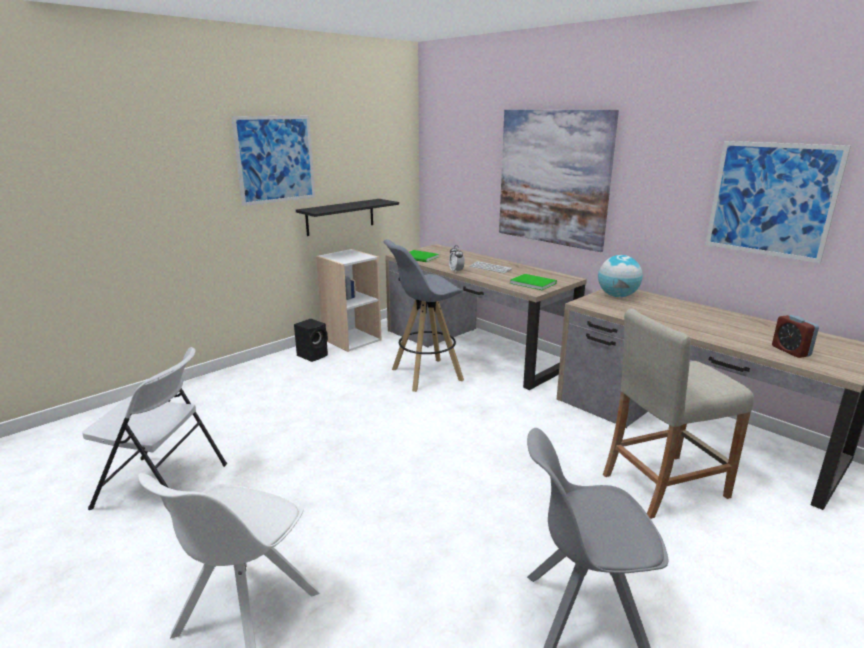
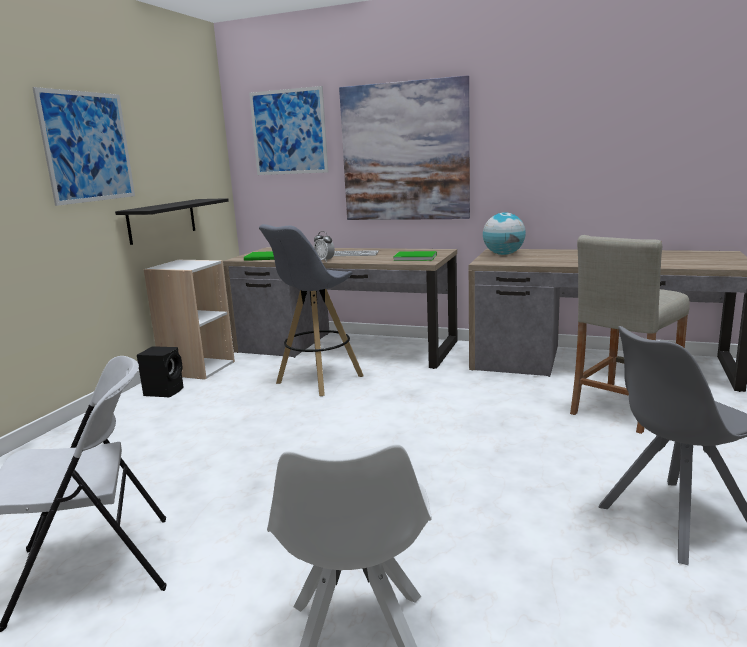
camera: 25 degrees left, 5 degrees down
(771, 200) = (625, 142): picture -> picture (289, 132)
(790, 351) = (686, 262): alarm clock -> none

